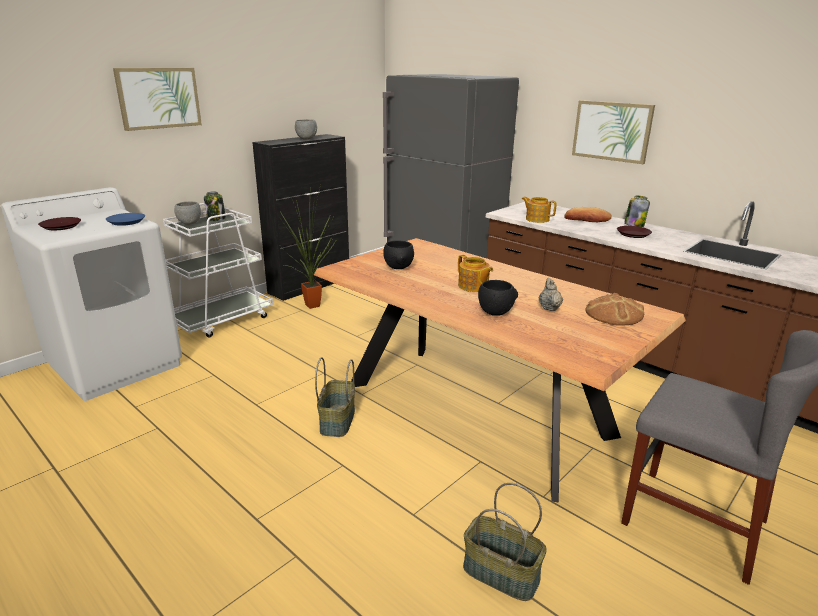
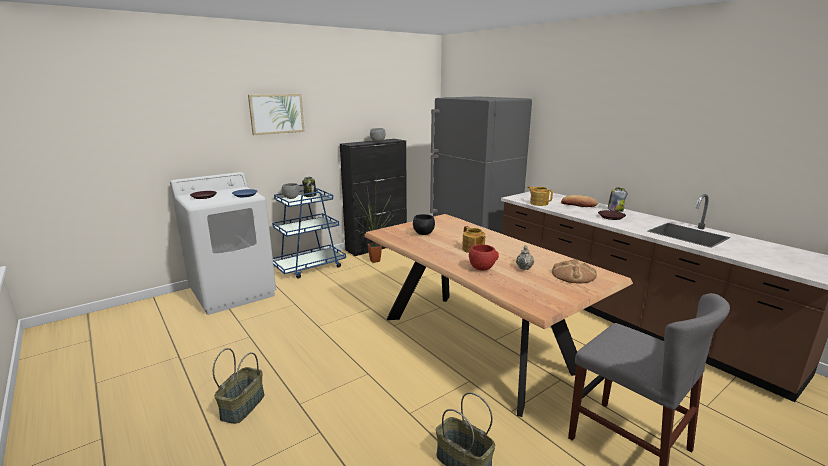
camera: 10 degrees right, 5 degrees down
(222, 320) = (309, 267): white cart -> blue cart
(337, 420) = (371, 342): basket -> basket (242, 406)
(496, 313) = (482, 269): black bowl -> red bowl
(612, 131) = (599, 138): picture -> none

